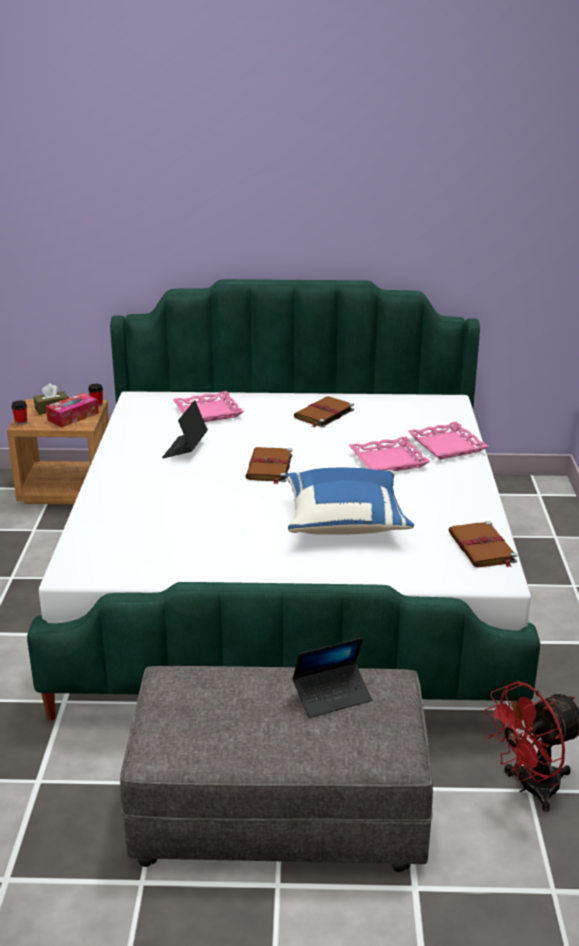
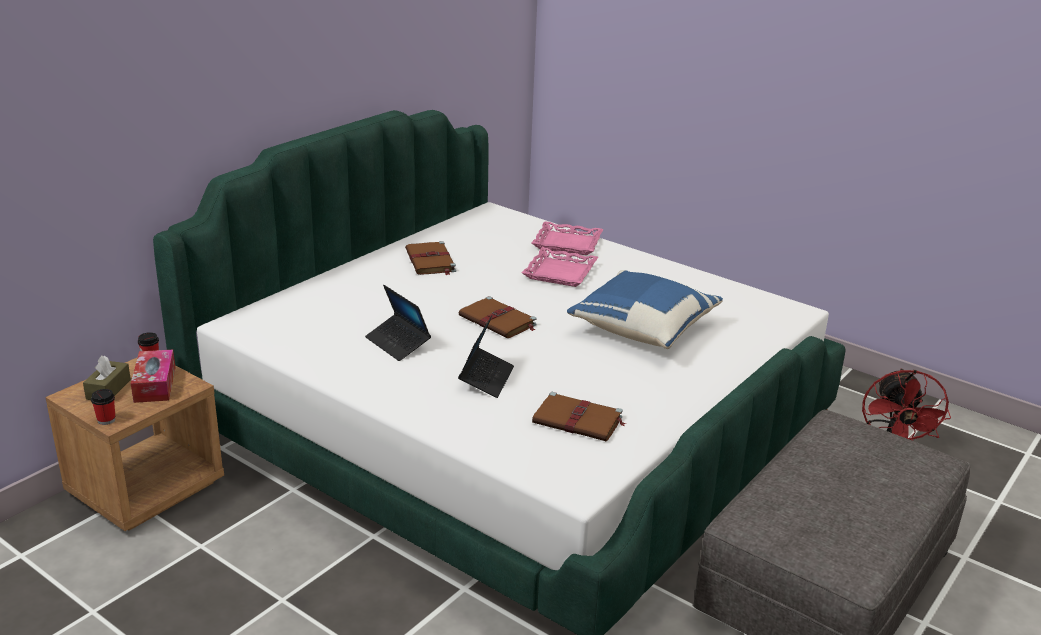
camera: 55 degrees left, 0 degrees up
(208, 412) = (335, 305): pink tray -> none
(332, 696) = (844, 453): laptop -> laptop (486, 378)
(482, 548) = (746, 298): brown book -> brown book (579, 421)

